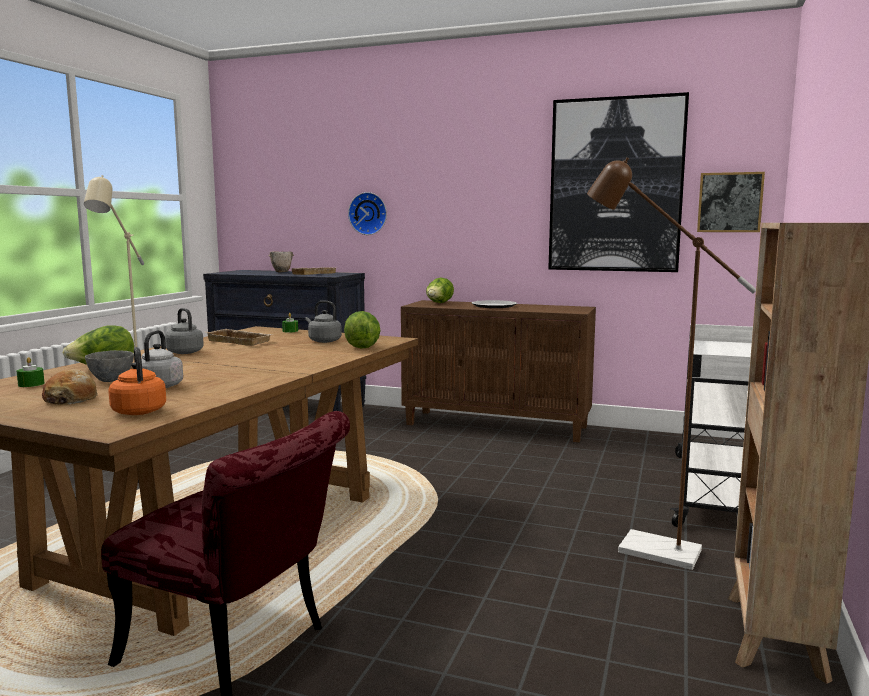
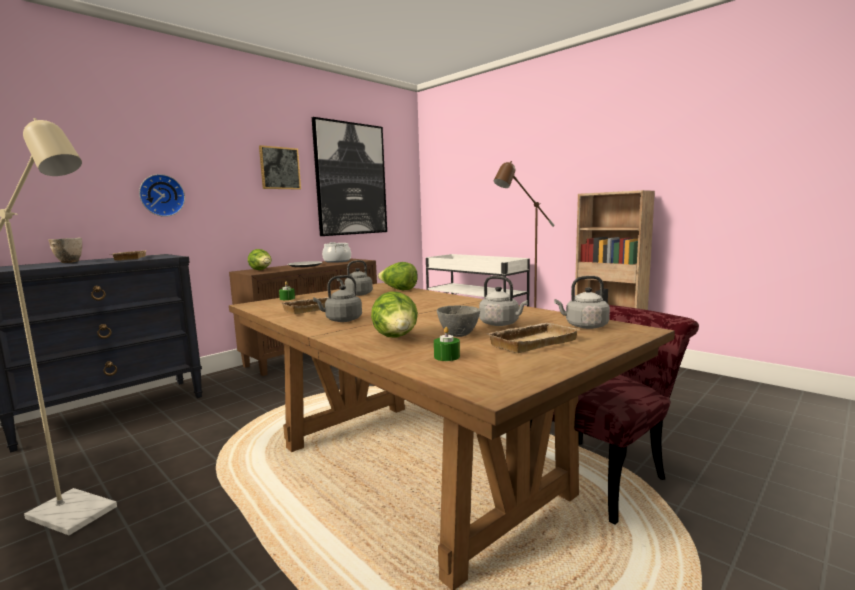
camera: 65 degrees left, 0 degrees up
(71, 399) = (531, 342): bread -> beige tray
(139, 411) = (584, 326): orange kettle -> grey kettle
(551, 307) = (337, 261): none -> cooking pot
(730, 202) = (402, 191): picture -> picture (280, 168)

